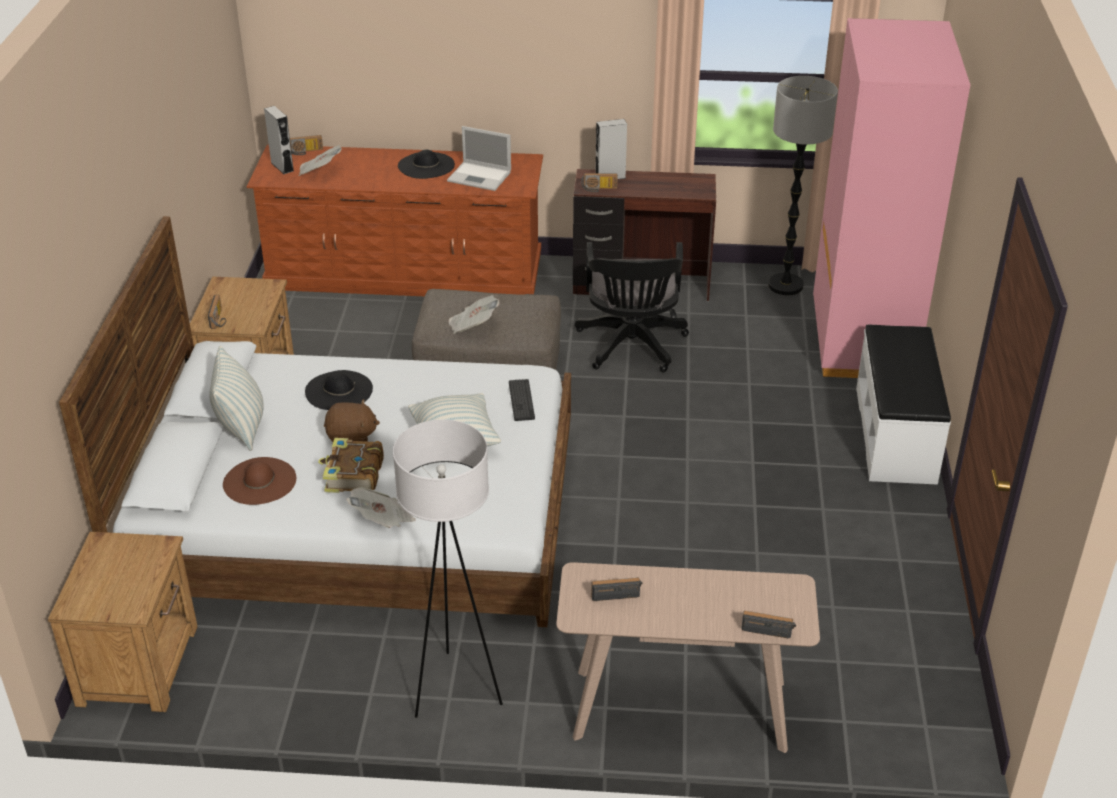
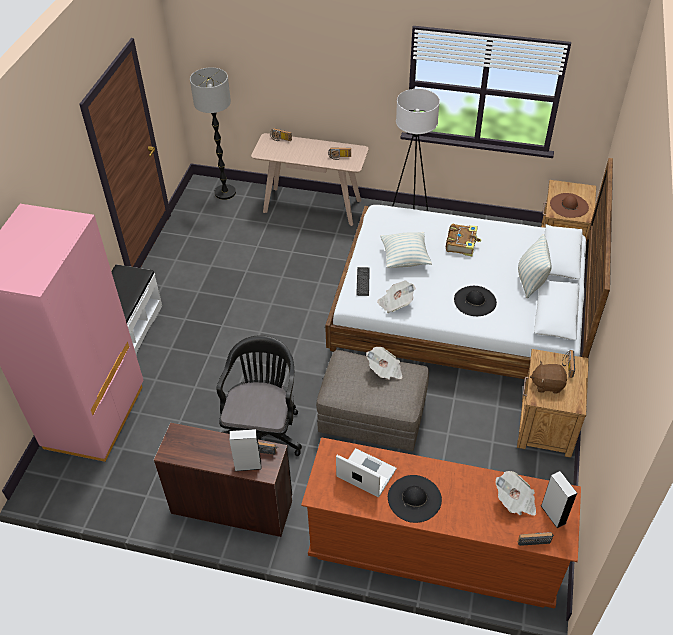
camera: 170 degrees left, 10 degrees up
(259, 481) = (512, 245): brown hat -> brown hat (569, 205)
(351, 437) = (464, 267): brown plush toy -> brown plush toy (547, 384)
(382, 521) = (444, 218): newspaper -> newspaper (395, 303)
(785, 285) = (115, 489): floor lamp -> floor lamp (225, 193)

